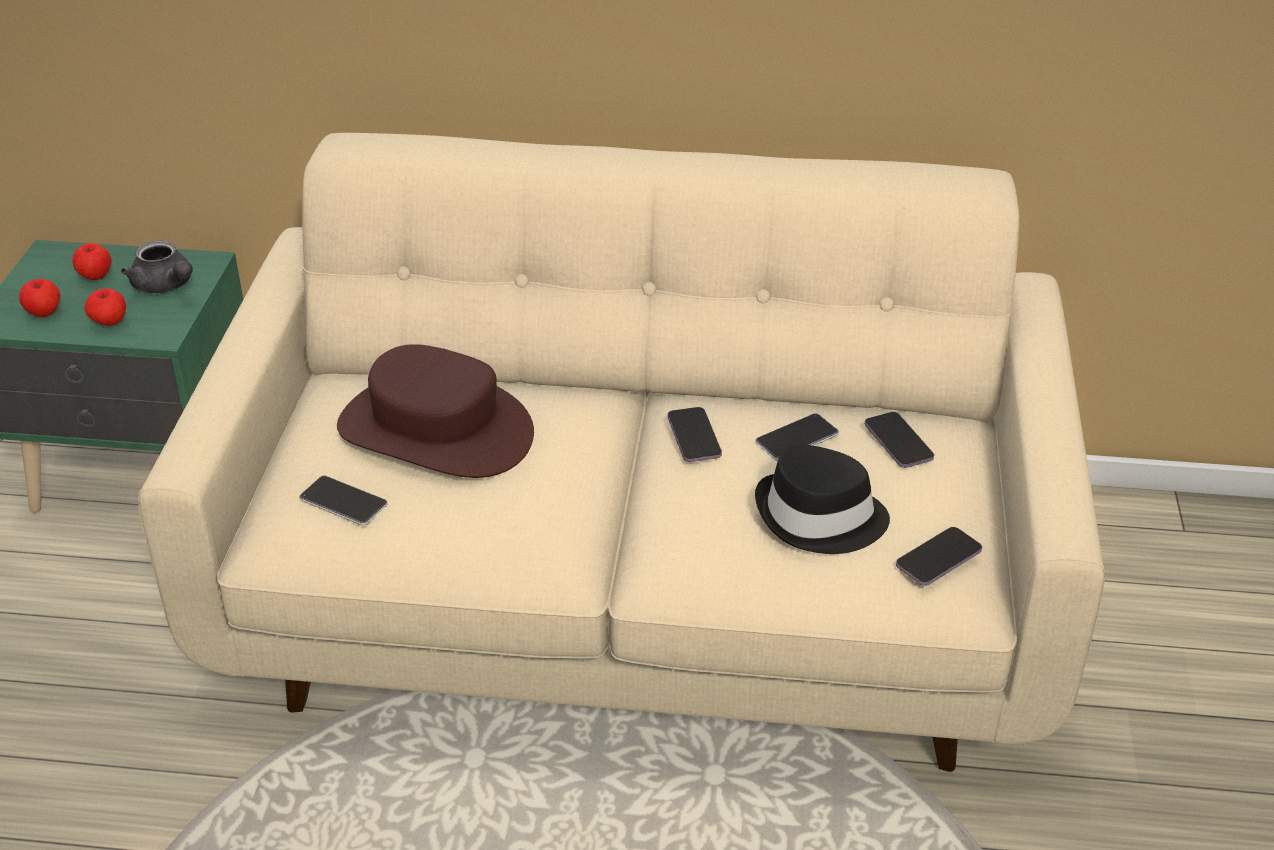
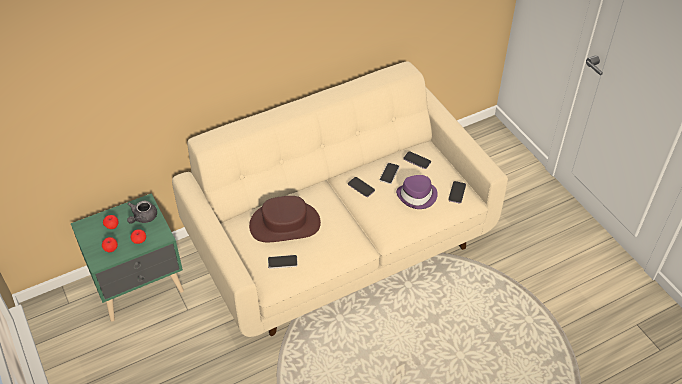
camera: 35 degrees left, 10 degrees up
(166, 286) = (142, 218): grey teapot -> grey teapot turned 105 degrees clockwise
(820, 518) = (417, 196): black hat -> purple hat

